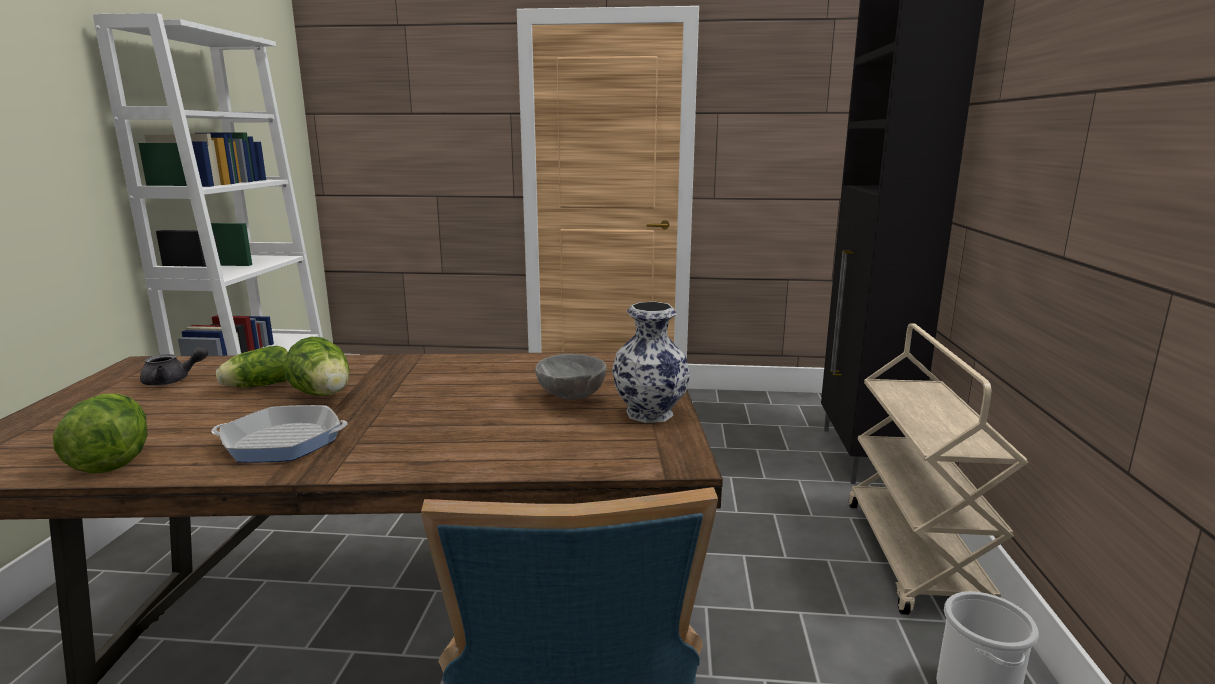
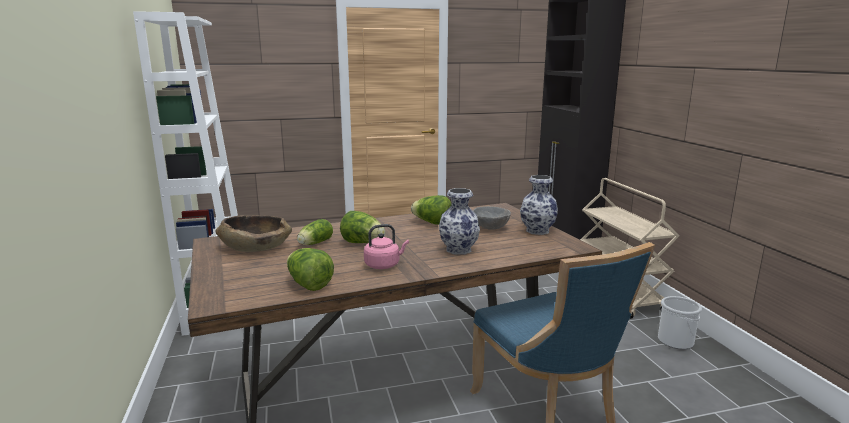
camera: 20 degrees left, 0 degrees up
(173, 381) = (256, 247): grey teapot -> brown bowl
(282, 442) = (384, 265): frying pan -> pink kettle
(448, 431) = (458, 250): none -> vase
(489, 374) = (432, 223): none -> lettuce

